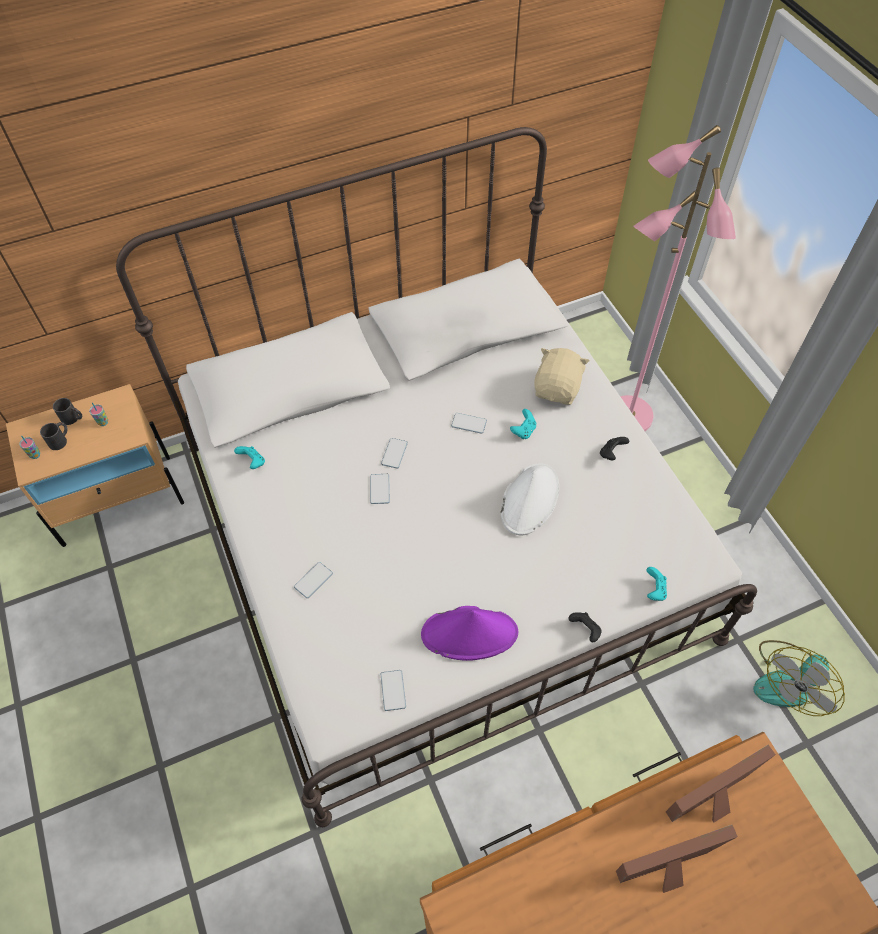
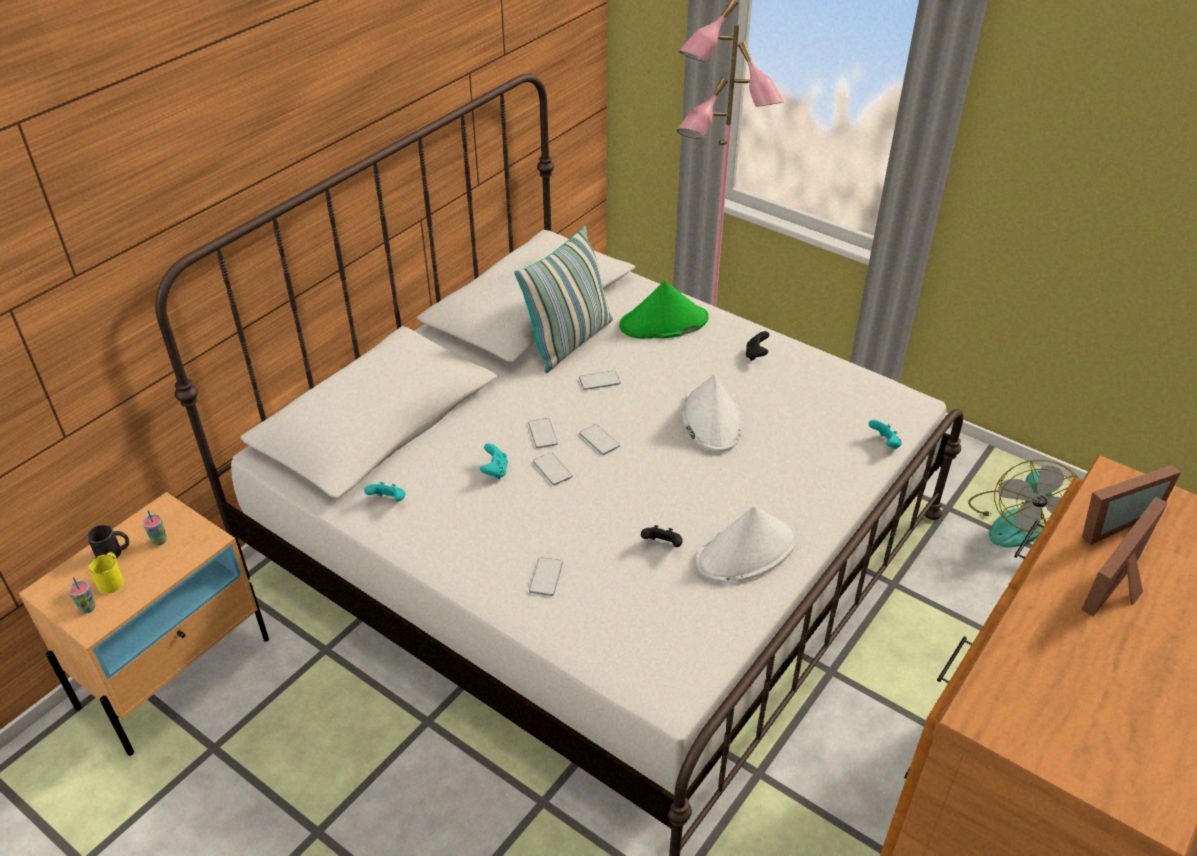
camera: 30 degrees left, 15 degrees down
(60, 440) = (112, 579): black mug -> yellow mug
(393, 690) = (711, 634): phone -> phone (599, 440)
(470, 633) = (746, 551): purple hat -> white hat
(471, 375) = (569, 342): none -> pillow
(523, 431) = (659, 367): turquoise game controller -> turquoise game controller (495, 471)
(557, 389) = (663, 323): beige plush toy -> green hat
(585, 630) = (851, 501): black game controller -> black game controller (662, 545)
(715, 801) = (1109, 519): picture frame -> picture frame turned 150 degrees counterclockwise

